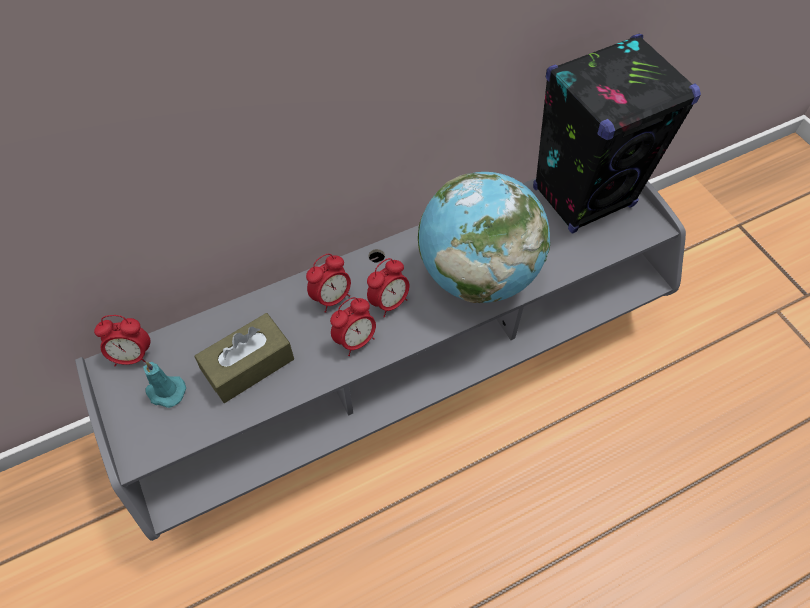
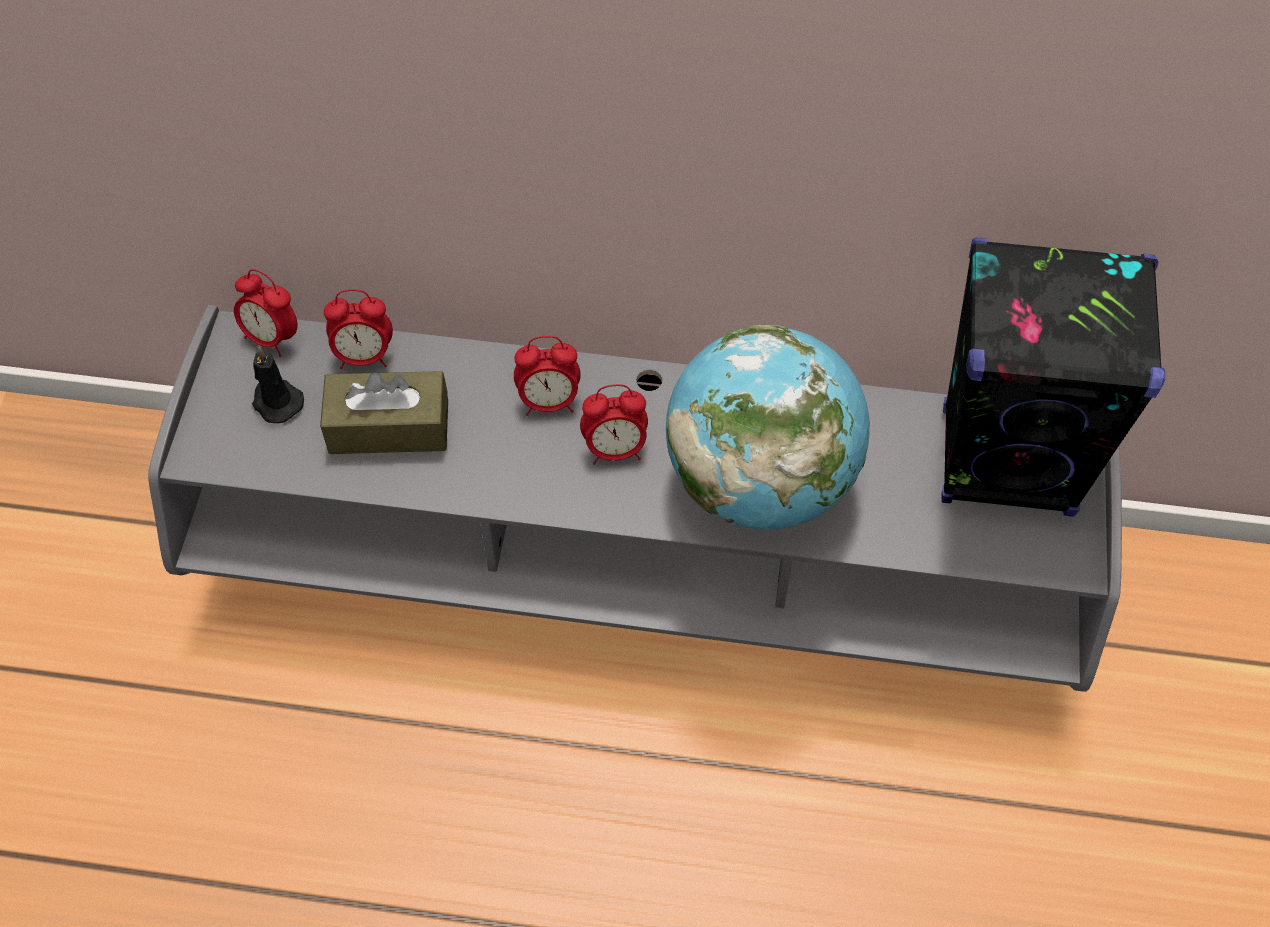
camera: 35 degrees right, 0 degrees up
(165, 392) = (276, 401): turquoise candle -> black candle
(355, 340) = (535, 472): alarm clock -> alarm clock (364, 356)

